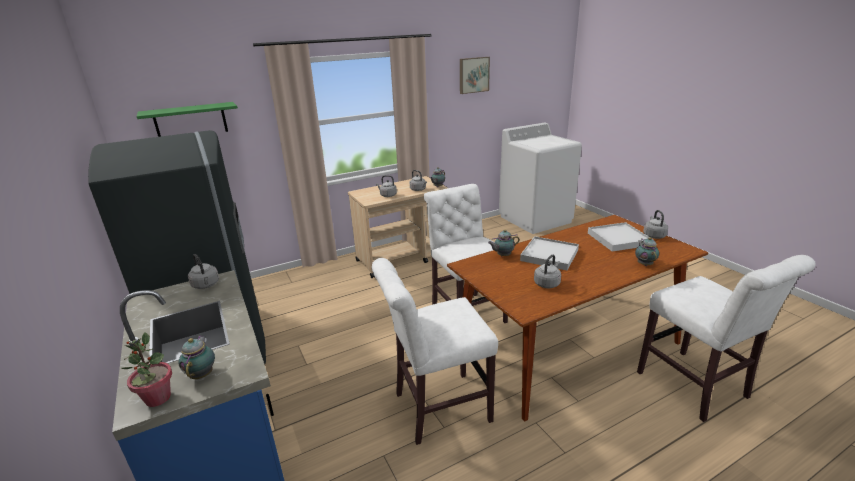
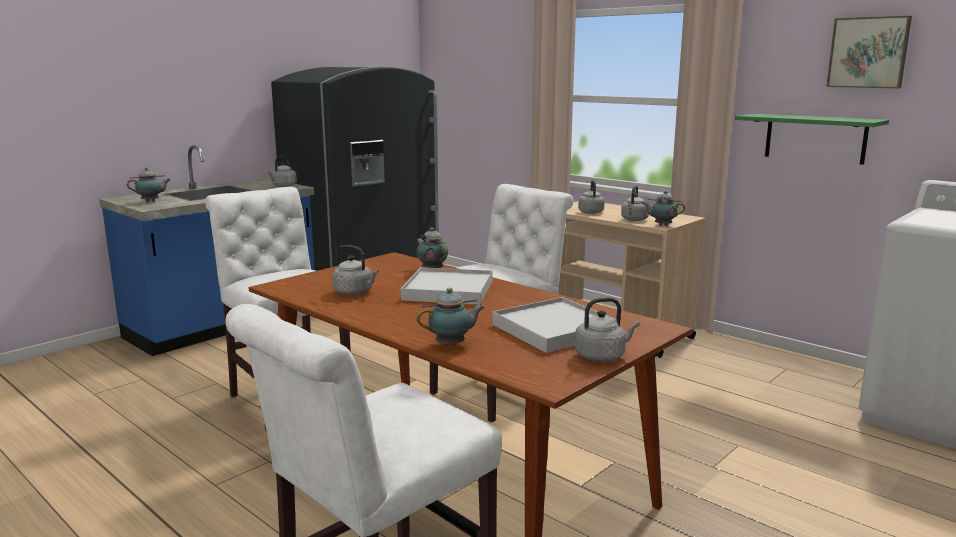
camera: 70 degrees right, 10 degrees down
(157, 398) = (127, 199): potted plant -> none
(190, 121) = (473, 74): green shelf -> green shelf (815, 138)

